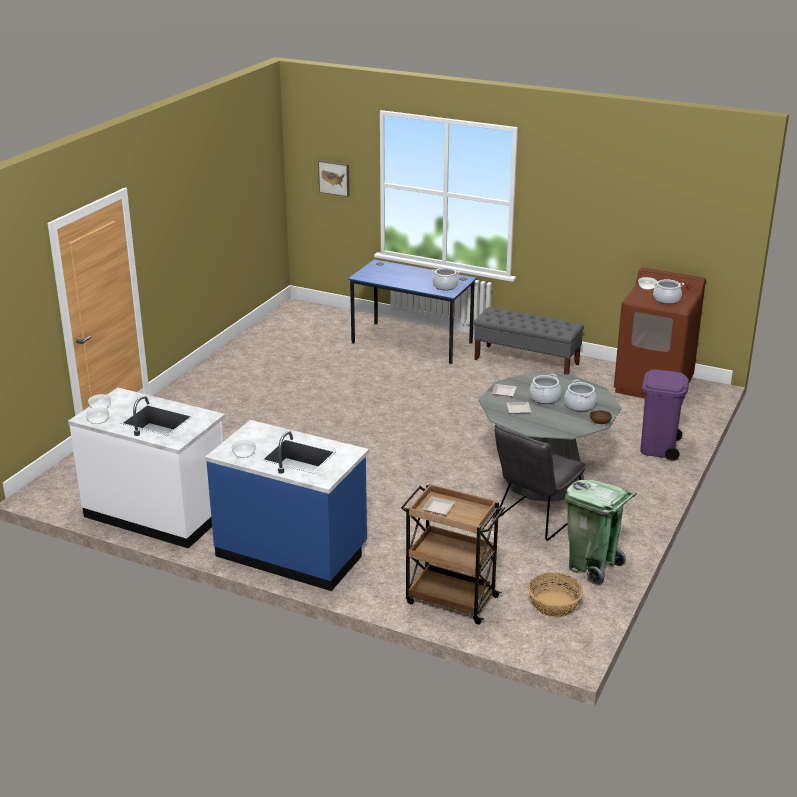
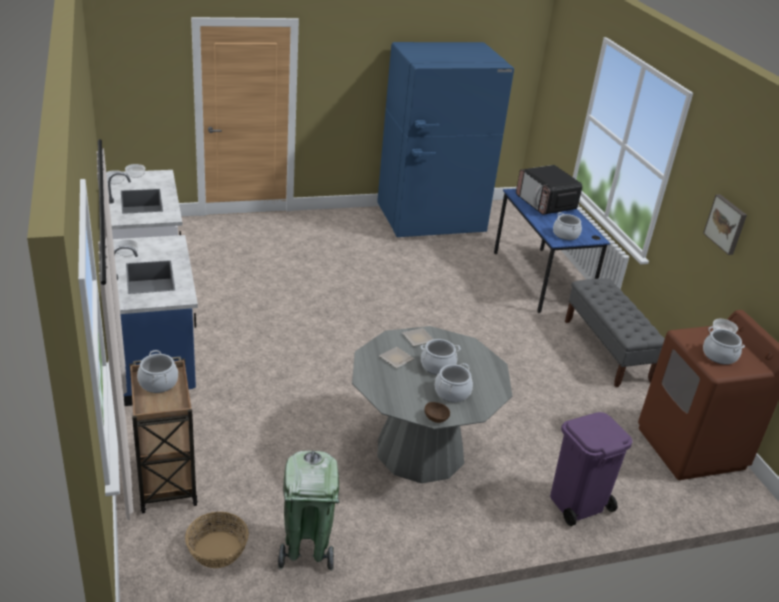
camera: 45 degrees right, 5 degrees up
(268, 347) = (430, 222): none -> blue fridge
(334, 177) = (563, 96): picture -> picture (726, 224)
(393, 273) = (545, 203): none -> microwave
(439, 507) = (158, 383): plate -> cooking pot
(535, 518) = (349, 473): grey chair -> none

